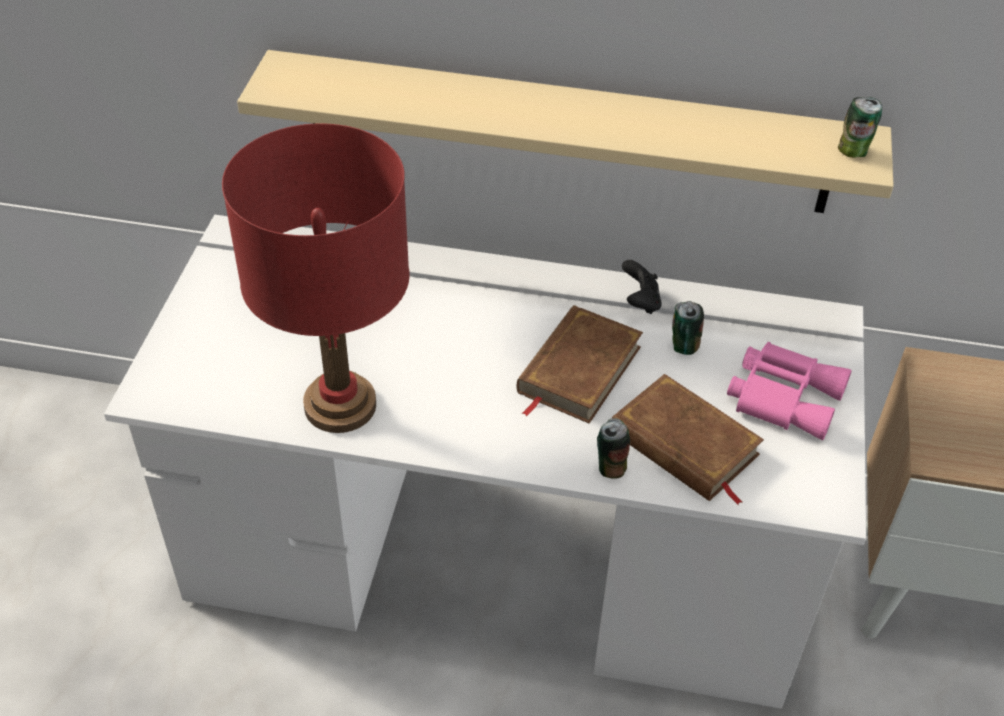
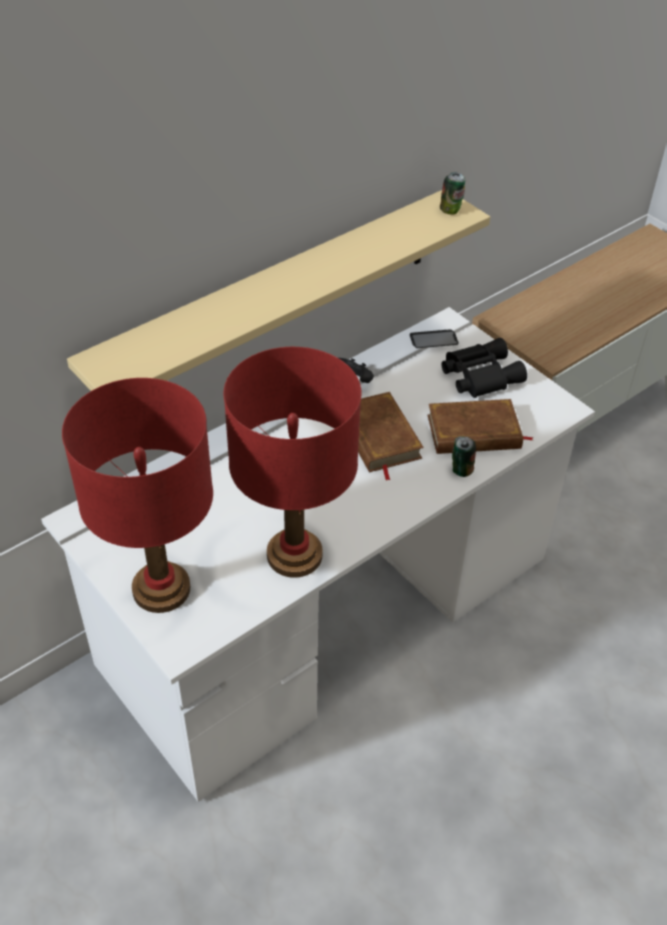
camera: 50 degrees left, 0 degrees up
(205, 340) = (162, 589): none -> red table lamp
(683, 346) = (406, 387): can -> none
(783, 395) = (479, 375): pink binoculars -> black binoculars
(788, 325) = (433, 340): none -> phone

